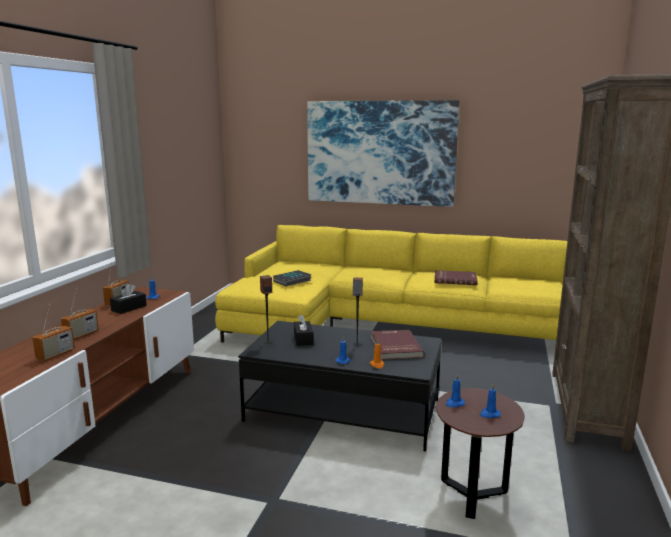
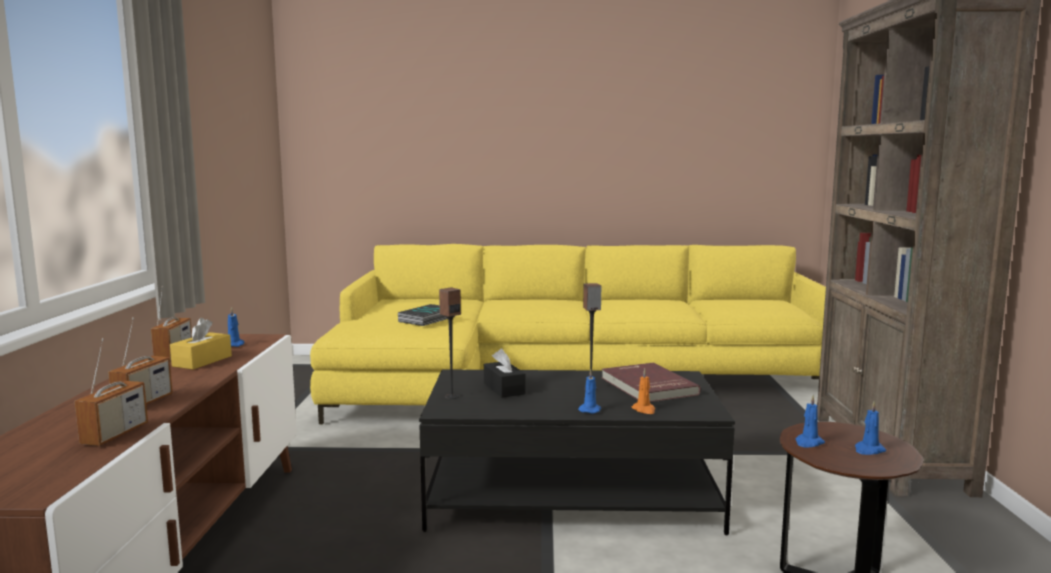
camera: 15 degrees left, 5 degrees down
(129, 308) = (202, 361): black tissue box -> yellow tissue box
(380, 153) = (526, 135): picture -> none
(455, 279) = (656, 304): red book -> none

